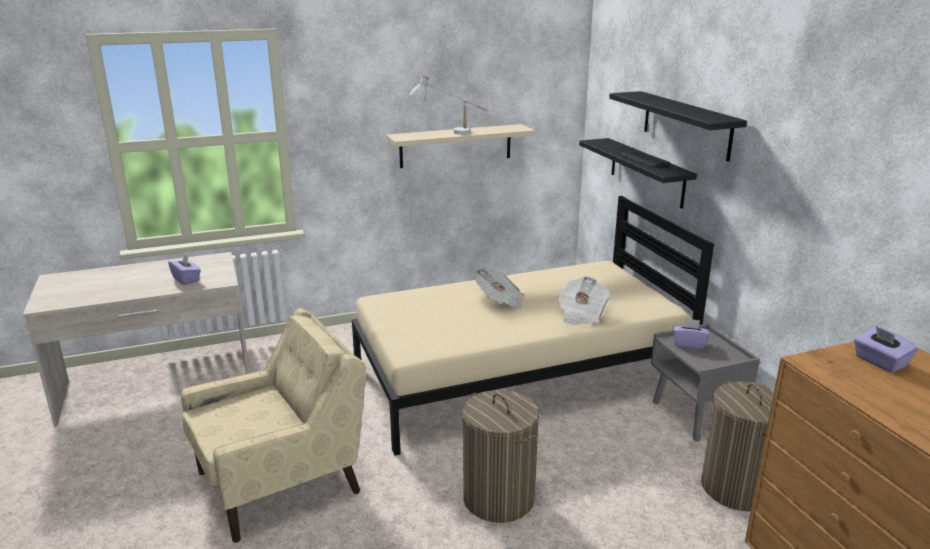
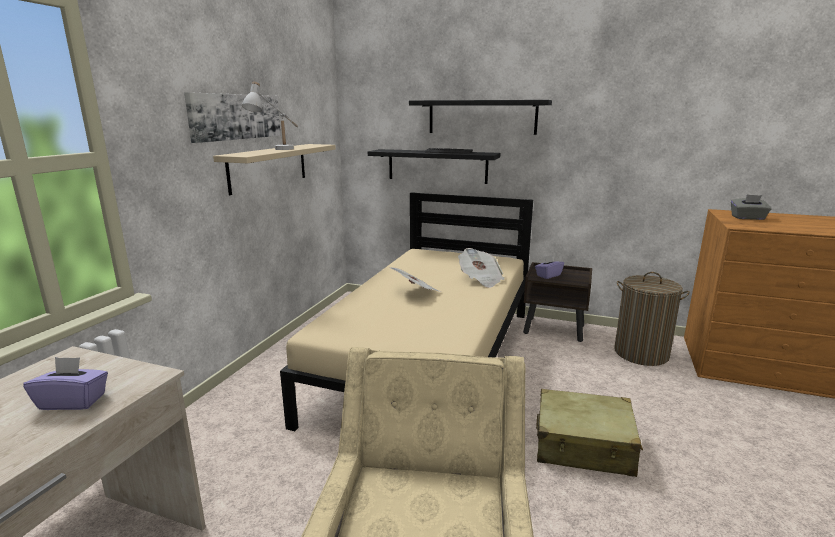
camera: 50 degrees left, 5 degrees down
(417, 101) = (236, 116): none -> picture
(499, 498) = (583, 445): laundry basket -> beige suitcase
(696, 416) = (554, 329): grey nightstand -> brown nightstand
(880, 362) = (748, 218): purple tissue box -> grey tissue box

